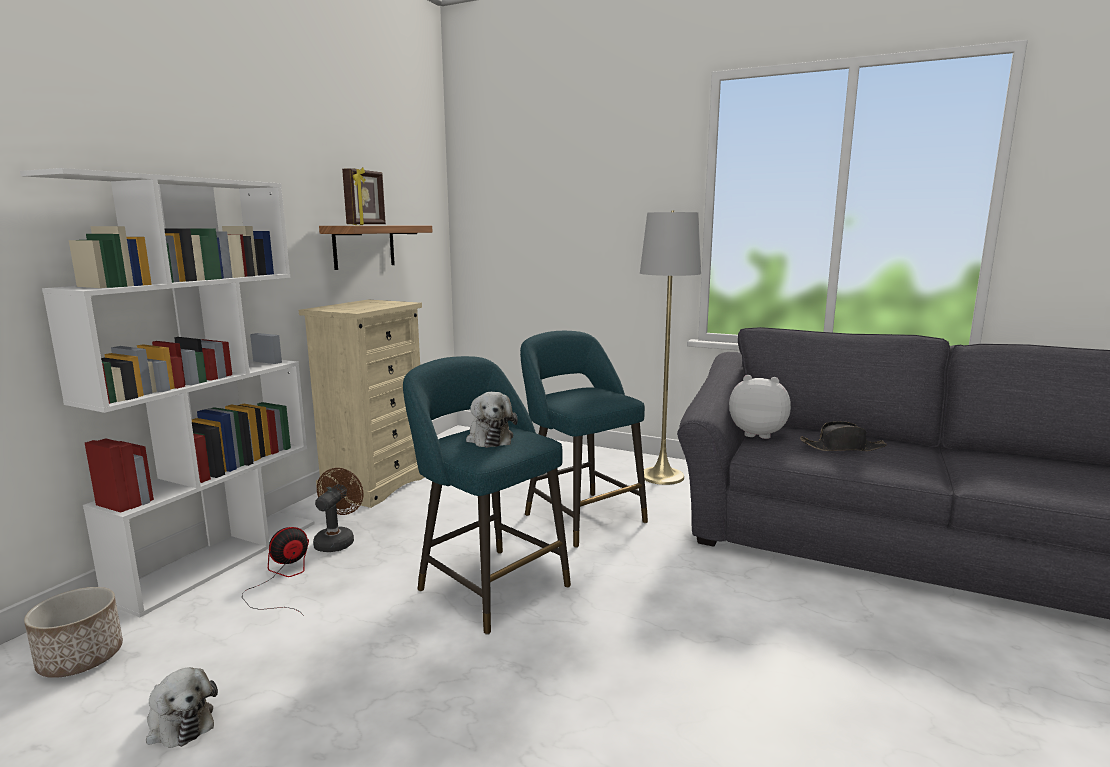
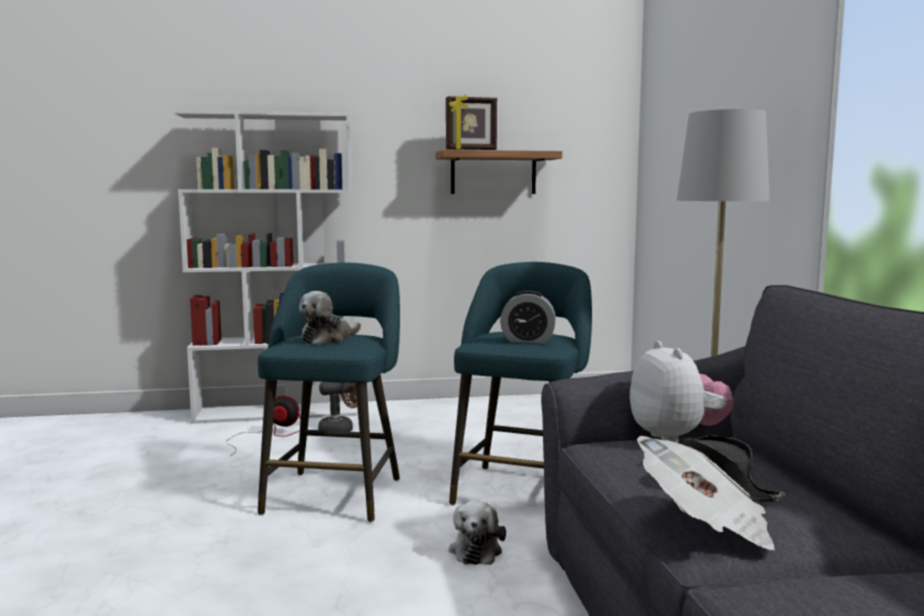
camera: 55 degrees right, 5 degrees down
(80, 658) = (141, 429): planter -> none
(179, 722) = (96, 469): plush toy -> plush toy (476, 550)
(375, 484) = (450, 407): beige dresser -> none
(601, 396) = (527, 340): none -> alarm clock
(902, 467) = (705, 525): none -> newspaper

